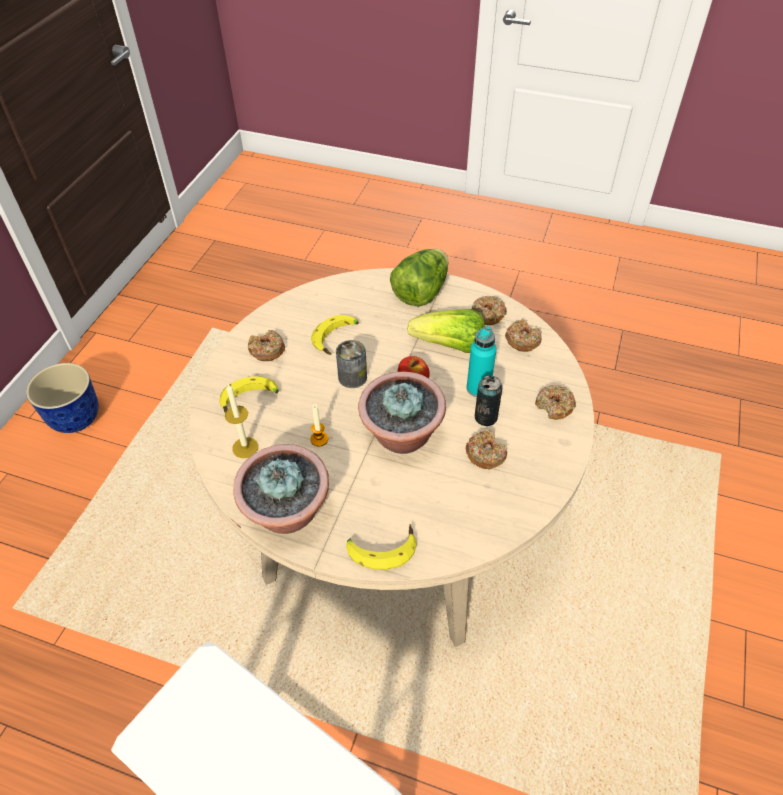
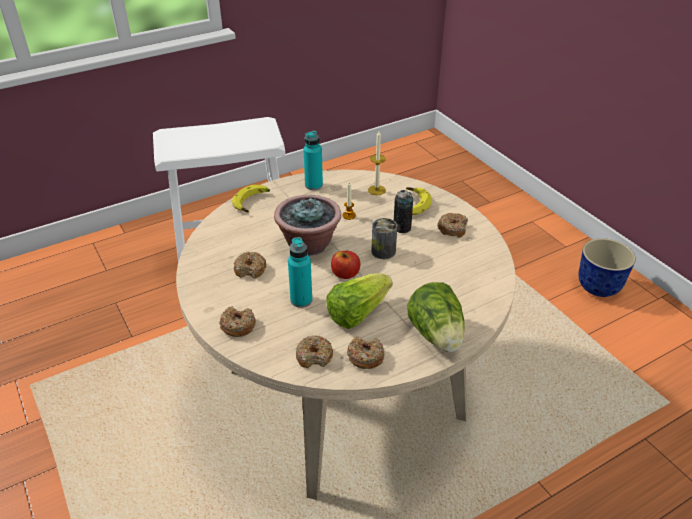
camera: 130 degrees right, 10 degrees down
(288, 514) = (313, 185): potted plant -> turquoise bottle
(337, 339) = (430, 263): banana -> none
(485, 417) = (275, 288): can -> can (402, 228)

